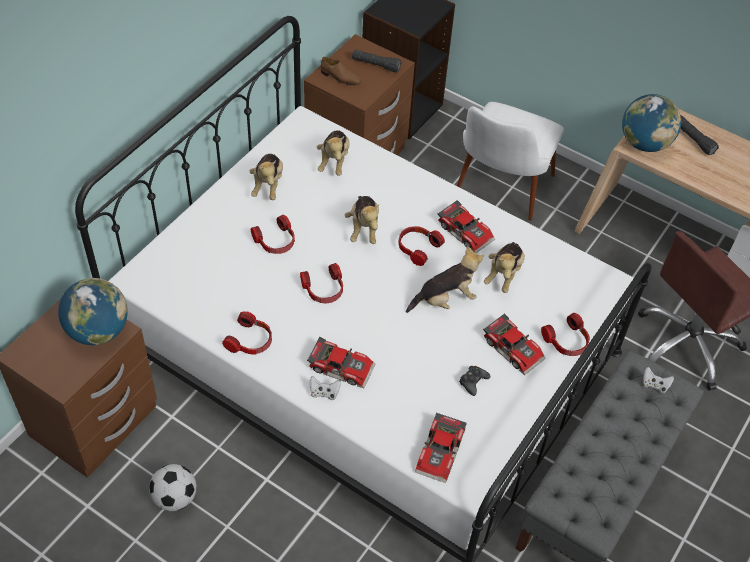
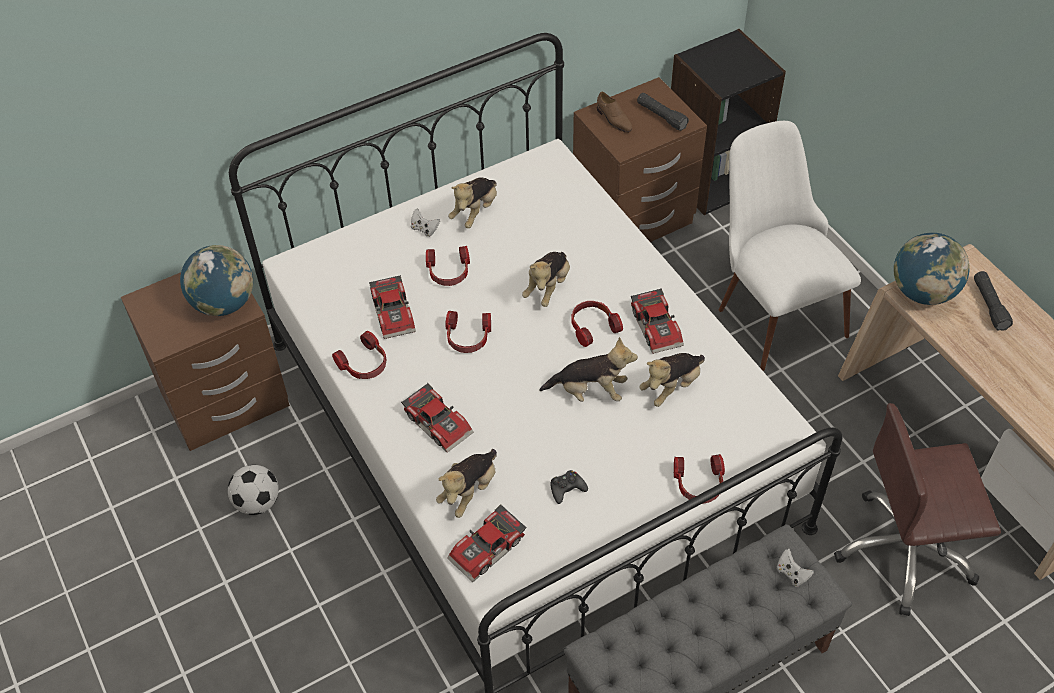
camera: 30 degrees right, 0 degrees up
(324, 393) = (405, 442): white game controller -> white game controller (424, 229)
(334, 161) = (558, 207): plush toy -> plush toy (469, 490)
(498, 195) = (771, 307): white chair -> white chair turned 105 degrees clockwise
(514, 348) = (634, 469): toy car -> toy car (395, 312)

